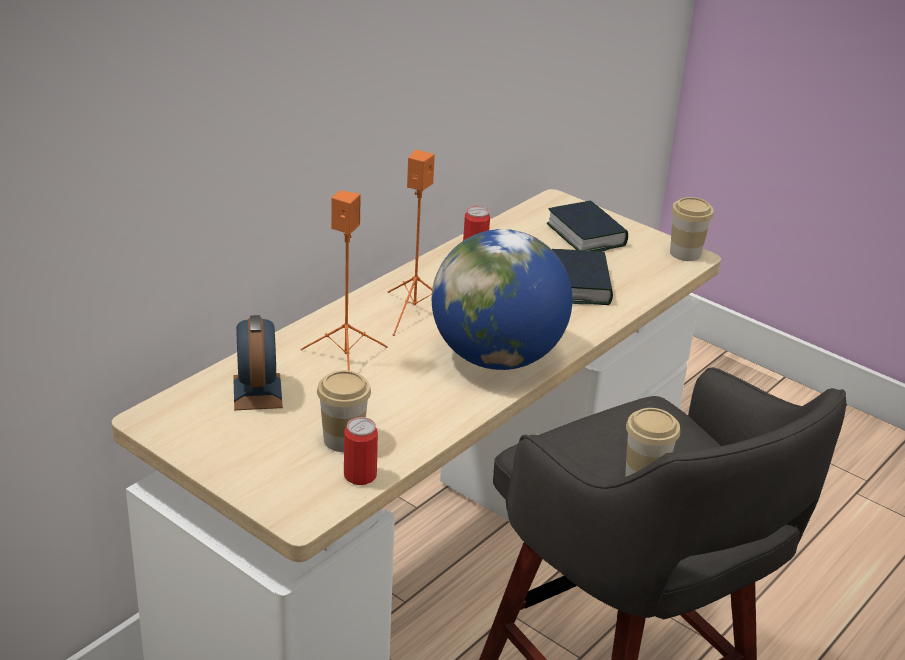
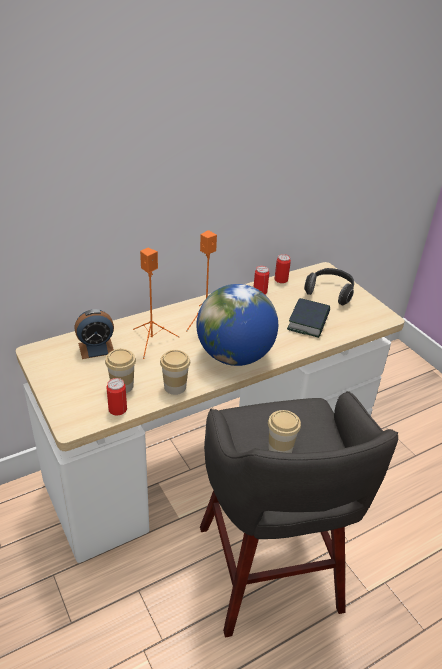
camera: 20 degrees right, 5 degrees up
(257, 391) = (96, 348): alarm clock -> alarm clock turned 60 degrees clockwise
(496, 228) = (281, 280): none -> can
(586, 235) = (330, 292): book -> headphones
(685, 253) = (383, 314): cup -> cup (175, 387)

